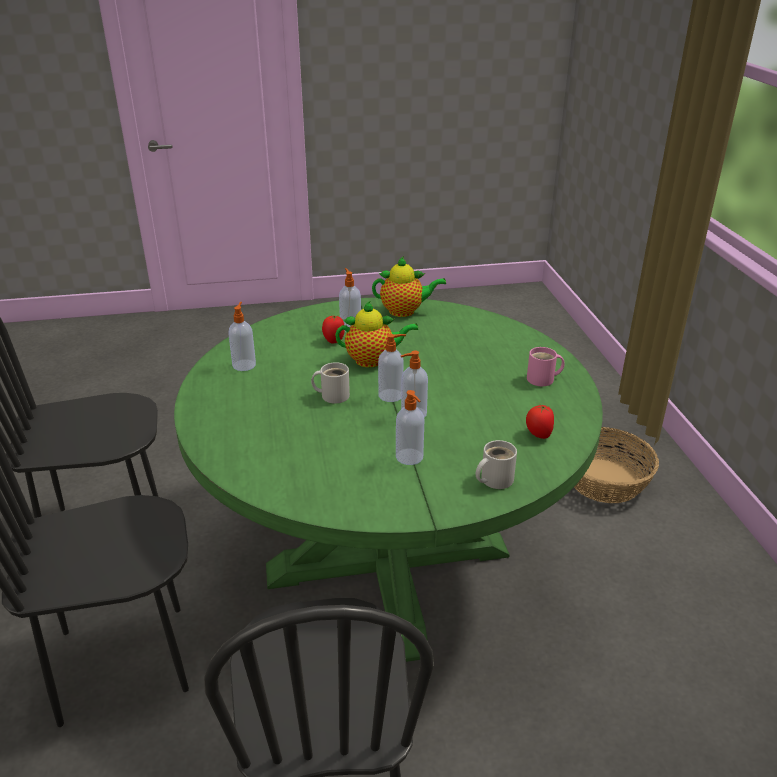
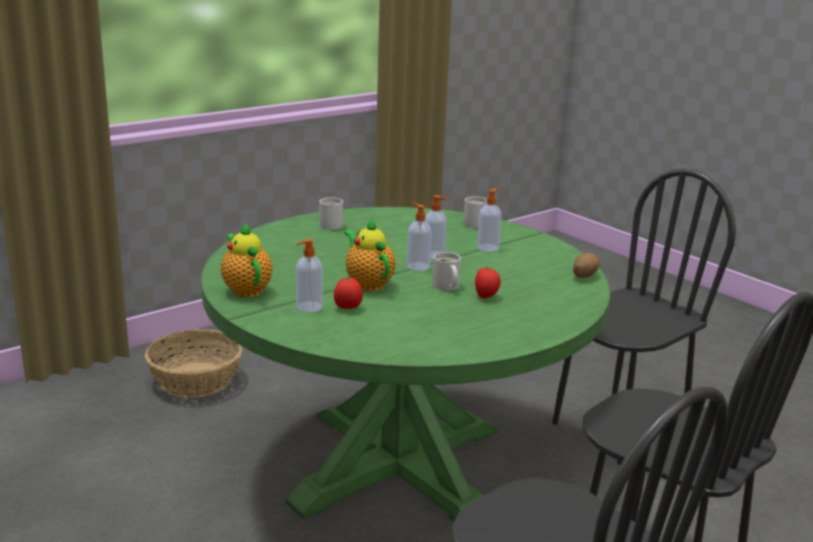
camera: 120 degrees left, 10 degrees down
(244, 365) = (446, 336): soap dispenser -> none
(278, 492) = (583, 275): none -> potato
(538, 435) = (410, 219): tomato -> tomato (486, 296)
(543, 379) = (330, 225): pink mug -> white mug

